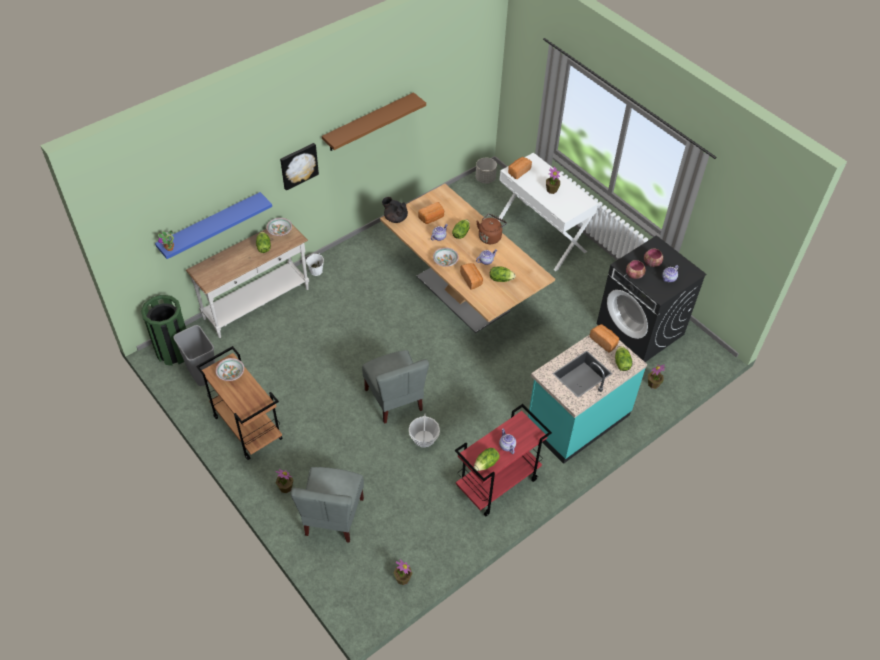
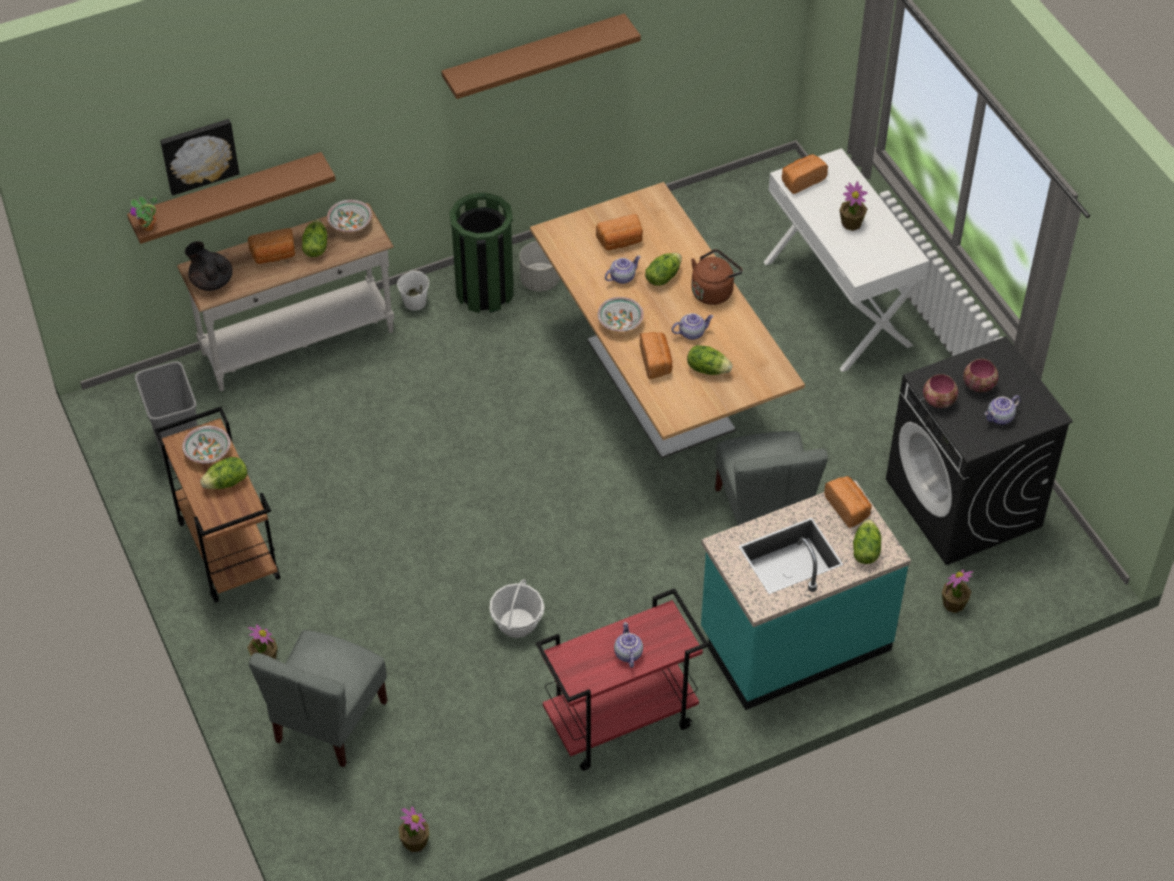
camera: 15 degrees right, 0 degrees up
(174, 351) = (140, 401): green trash can -> green trash can (485, 291)
(210, 225) = (227, 196): blue shelf -> brown shelf
(241, 255) = (274, 255): none -> bread
(298, 165) = (395, 115): picture -> picture (199, 154)
(394, 400) = (487, 548): grey chair -> grey chair (763, 514)
(395, 218) = (556, 231): black teapot -> black teapot (211, 281)
(485, 179) = (767, 181): grey planter -> grey planter (539, 281)
(486, 464) = (584, 676): lettuce -> lettuce (227, 483)

